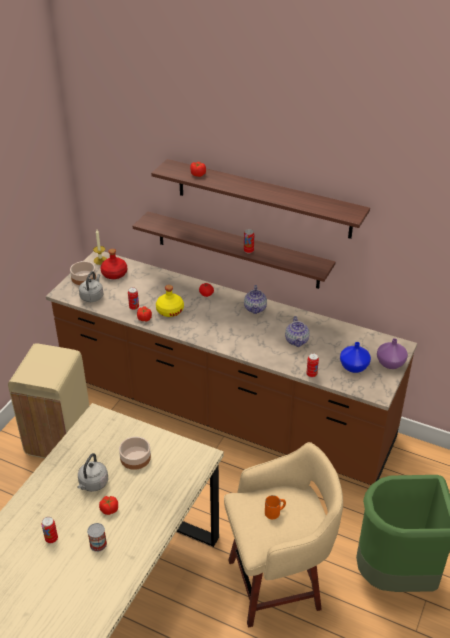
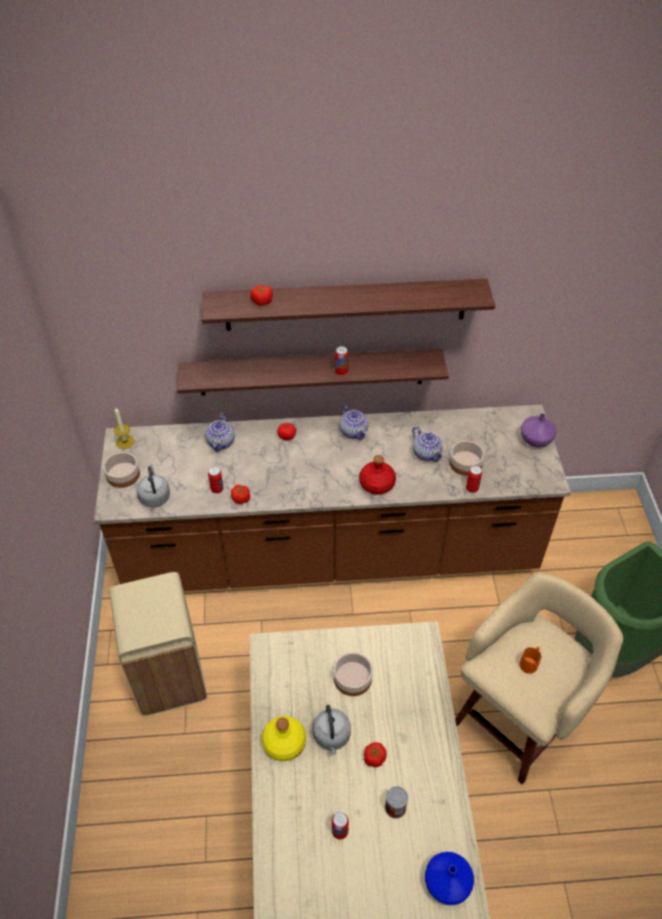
camera: 30 degrees left, 10 degrees up
(114, 273) = (157, 453): red bottle -> red bottle (376, 483)
(160, 282) = (221, 442): none -> teapot
(170, 310) = (262, 475): yellow bottle -> yellow bottle (283, 742)
(320, 357) = (465, 463): none -> bowl
(353, 366) = (504, 459): blue vase -> blue vase (446, 882)

